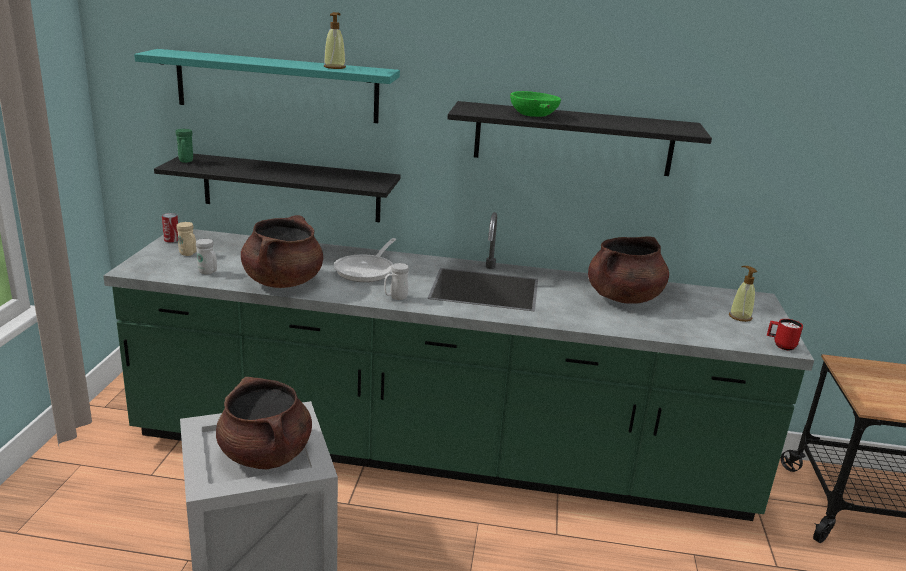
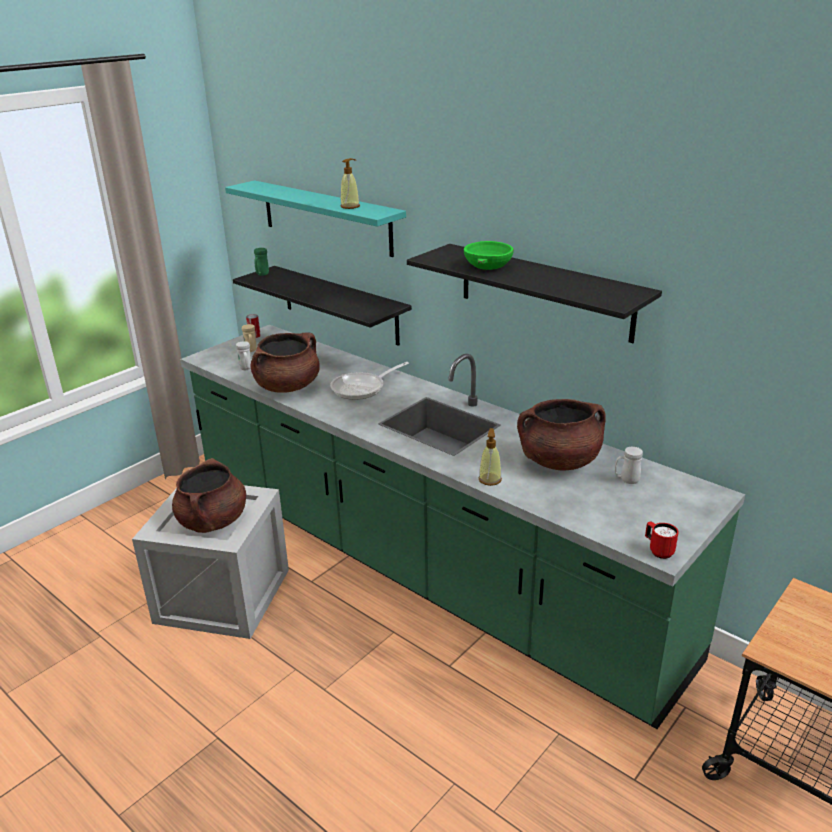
camera: 35 degrees right, 5 degrees up
(395, 298) = (353, 418): white mug -> white mug (626, 480)
(740, 317) = (658, 510): soap dispenser -> soap dispenser (490, 479)

